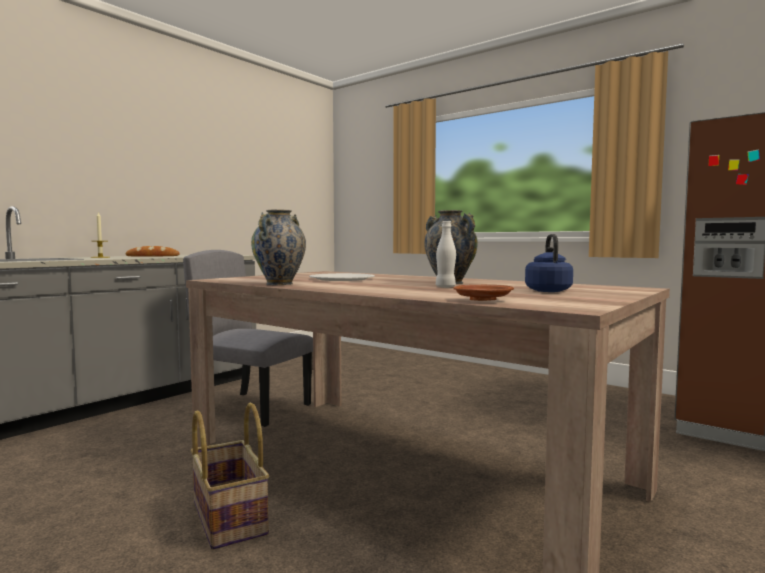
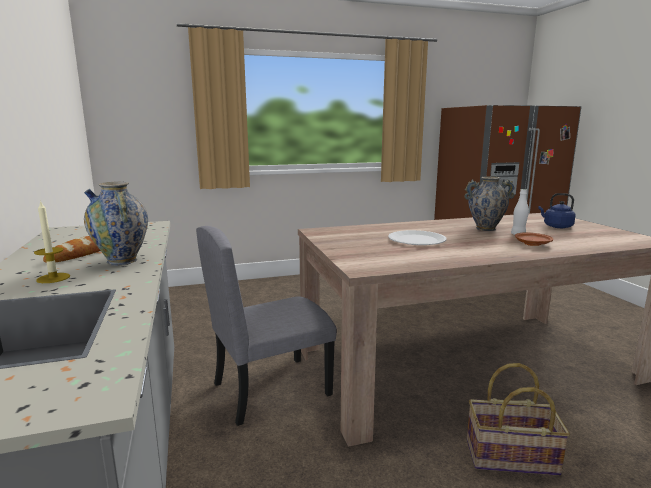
camera: 55 degrees left, 10 degrees up
(279, 284) = (450, 259): vase -> vase (122, 261)
(483, 300) = (610, 244): brown plate -> brown plate (532, 244)

